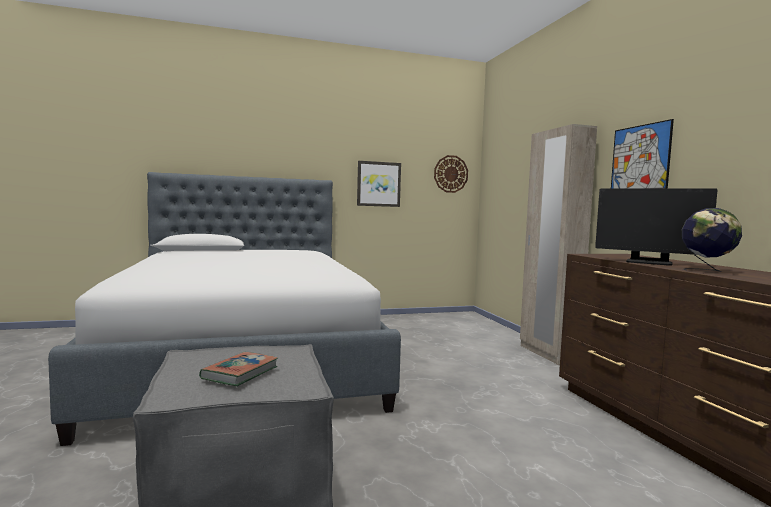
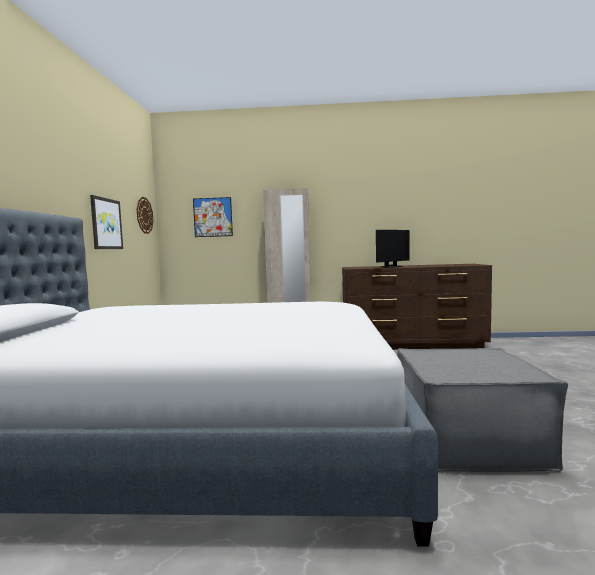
camera: 70 degrees left, 0 degrees up
(240, 373) = (482, 359): book -> none
(640, 160) = (341, 214): picture -> picture (213, 217)
(707, 271) = (422, 266): globe -> none

